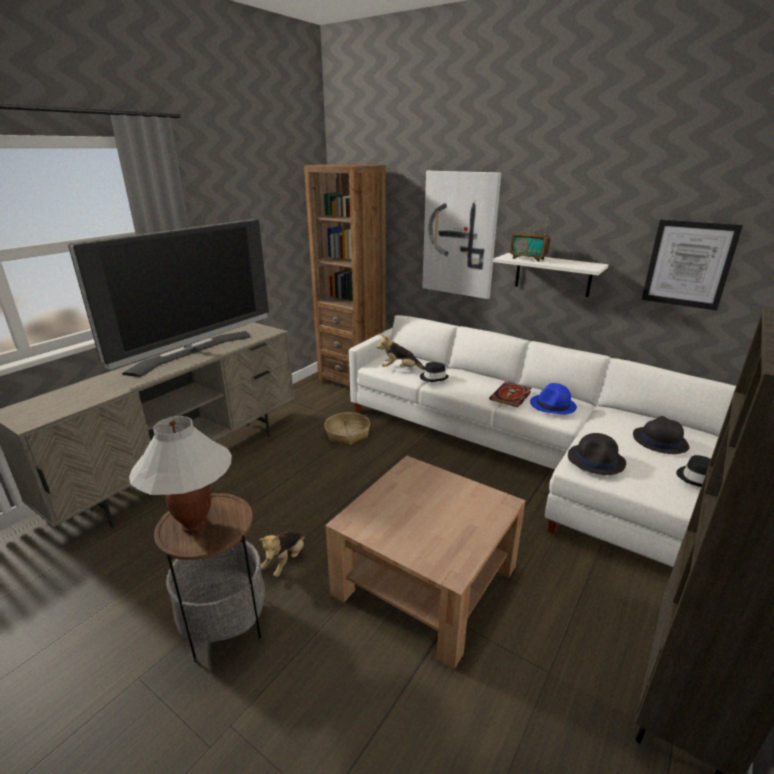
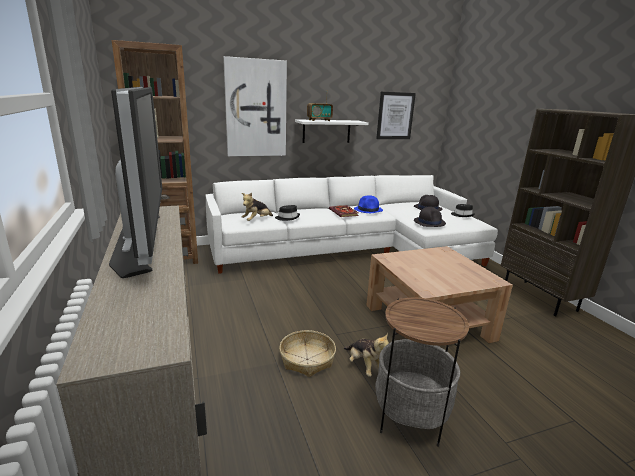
camera: 55 degrees left, 5 degrees down
(194, 525) = (426, 322): white table lamp -> none
(347, 434) = (243, 287): basket -> basket (307, 359)

